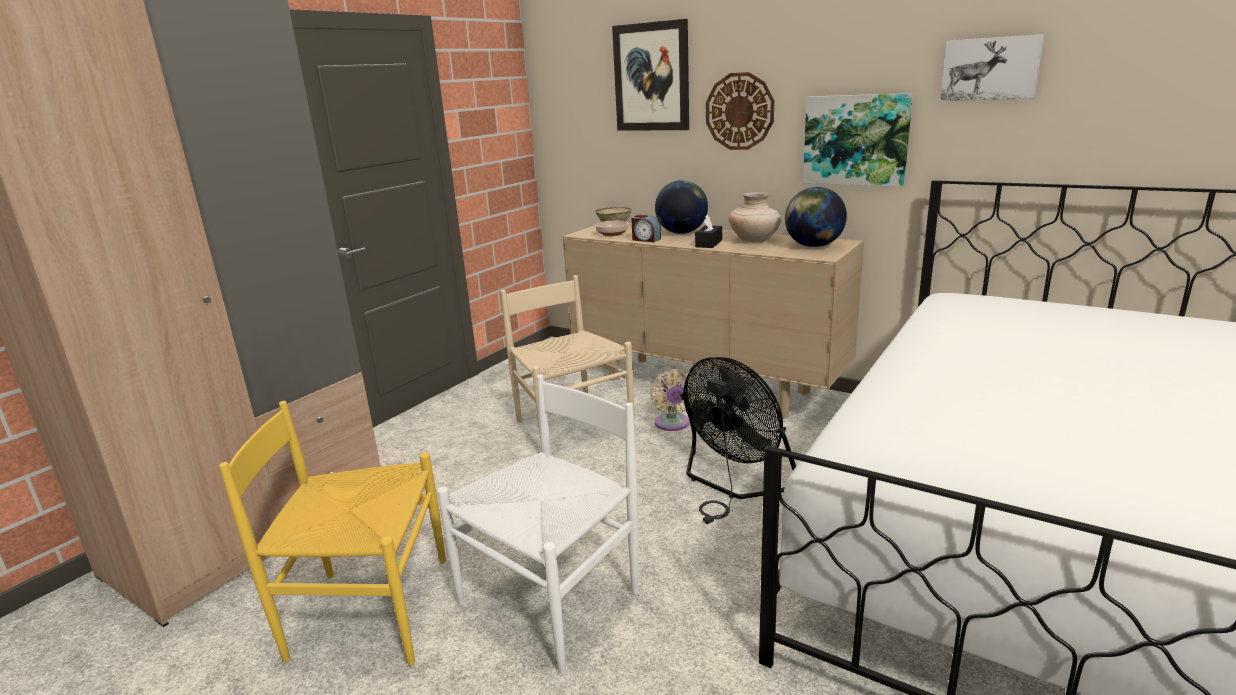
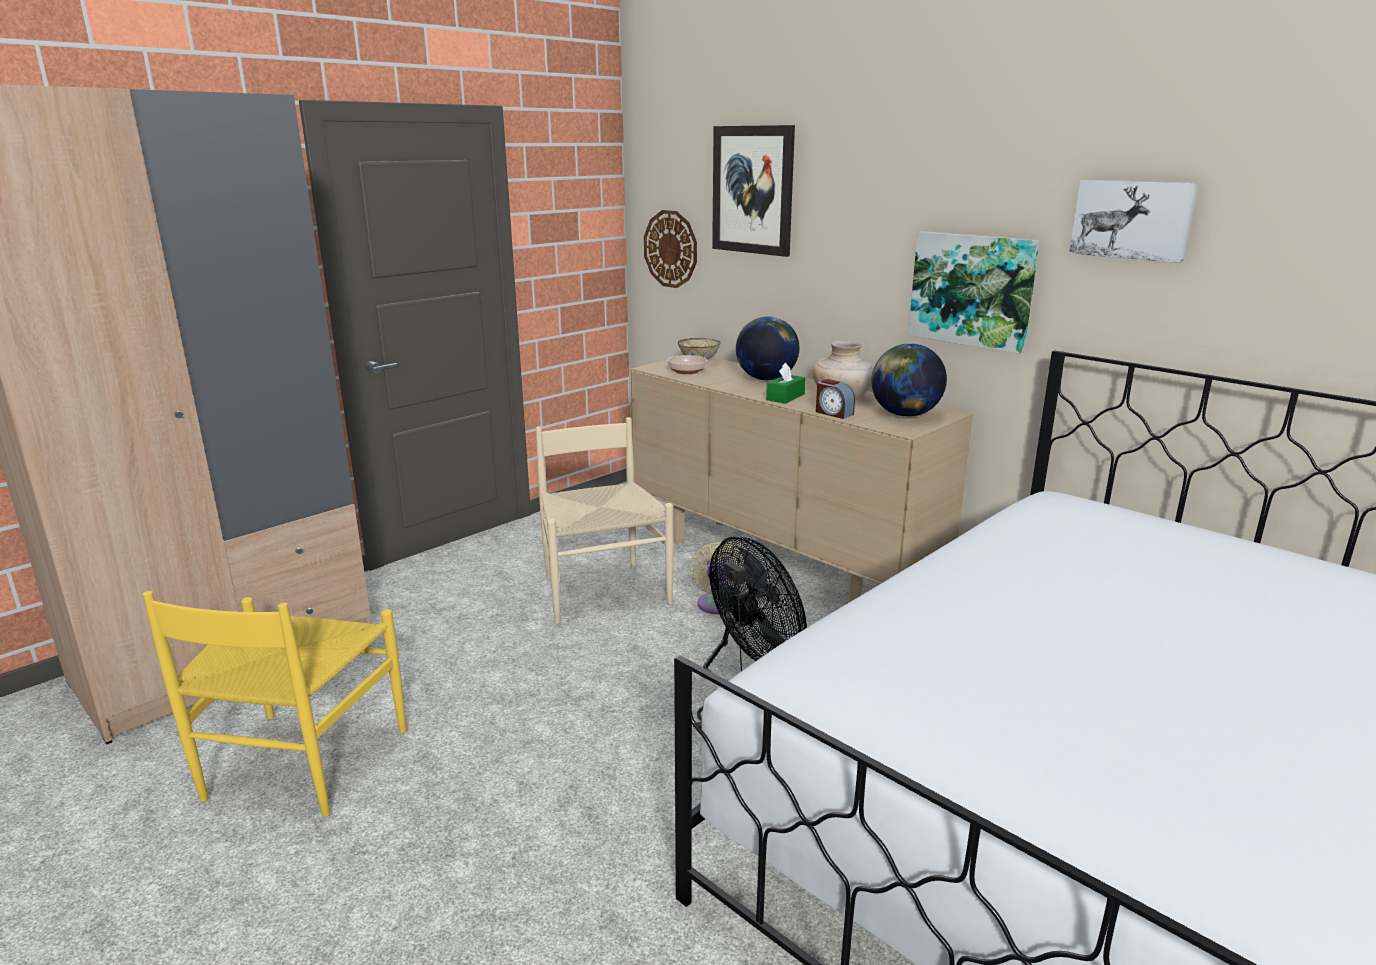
camera: 10 degrees right, 0 degrees up
(368, 612) = (301, 765): yellow chair -> yellow chair turned 90 degrees counterclockwise
(554, 600) = (492, 787): white chair -> none
(645, 239) = (718, 383): alarm clock -> alarm clock (833, 413)
(708, 243) = (785, 397): black tissue box -> green tissue box
(739, 111) = (845, 241): wall clock -> wall clock (670, 249)

